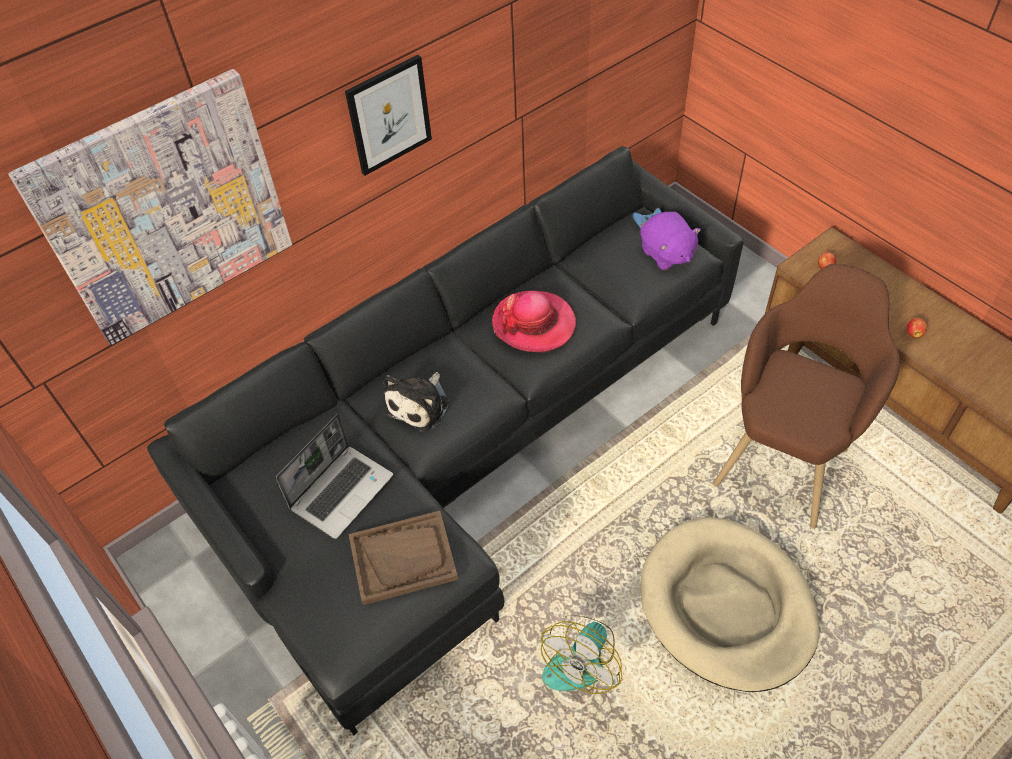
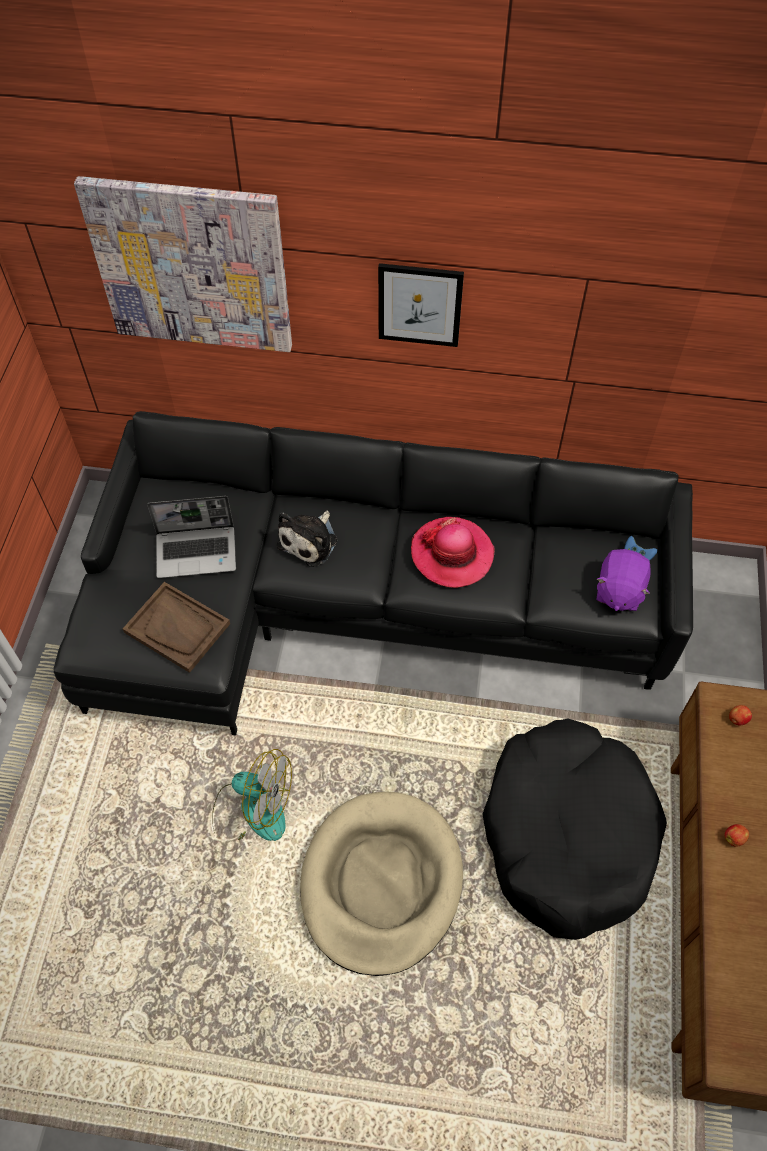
camera: 45 degrees right, 5 degrees up
(420, 405) = (310, 541): plush toy -> plush toy turned 45 degrees counterclockwise
(580, 657) = (252, 810): fan -> fan turned 150 degrees counterclockwise
(786, 453) = (567, 834): brown armchair -> black dog bed

